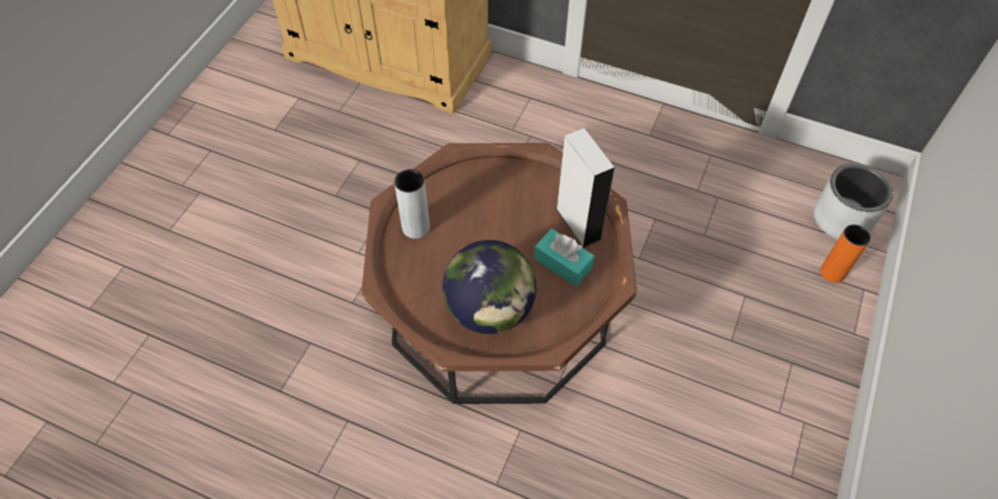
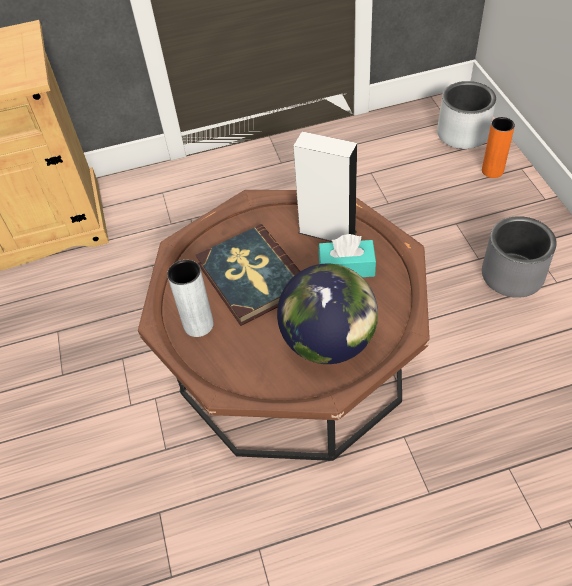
camera: 35 degrees left, 5 degrees down
(487, 219) = (252, 277): none -> book
(745, 376) = (512, 275): none -> grey planter

